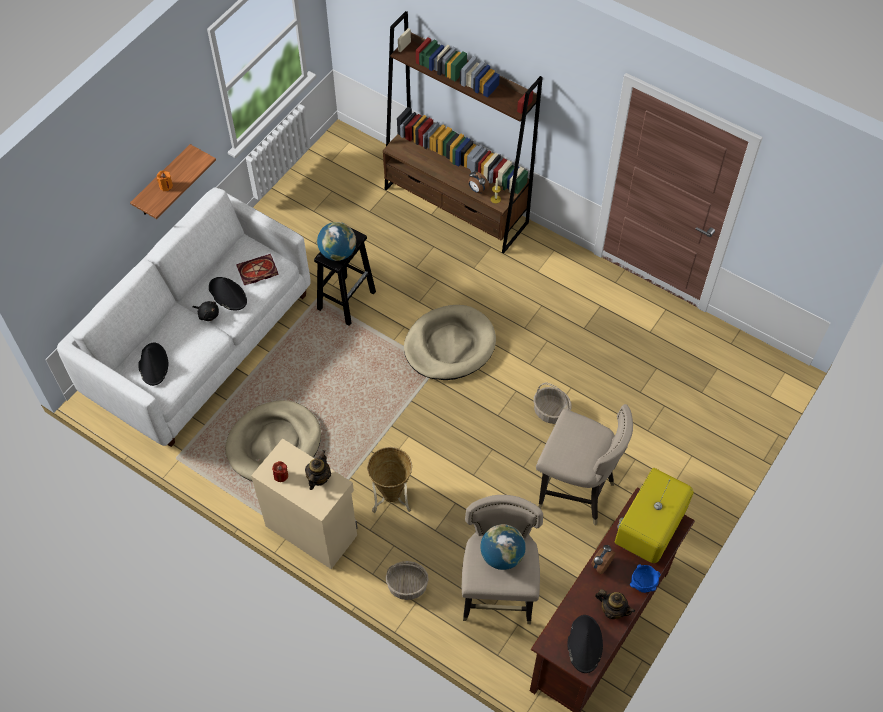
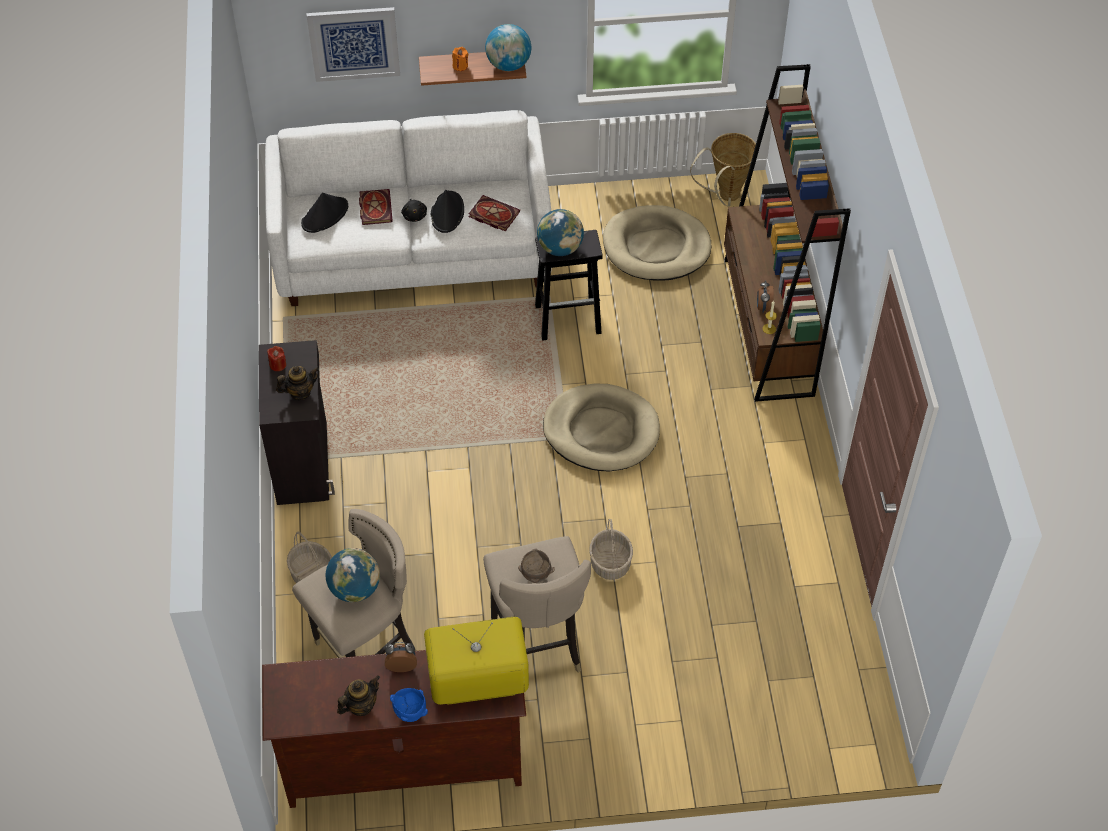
camera: 50 degrees right, 5 degrees down
(87, 226) = (354, 43): none -> picture
(178, 331) = (374, 207): none -> book
(195, 160) = (508, 65): none -> globe
(274, 444) = (363, 375): beige dog bed -> beige dog bed (656, 247)
(311, 529) = (304, 462): beige cabinet -> black cabinet
(391, 498) = (390, 500): basket -> basket (725, 197)
(582, 446) = (536, 576): none -> brown bowl
(584, 644) = (304, 705): black hat -> none
(612, 610) = (360, 705): teapot -> teapot turned 120 degrees counterclockwise

